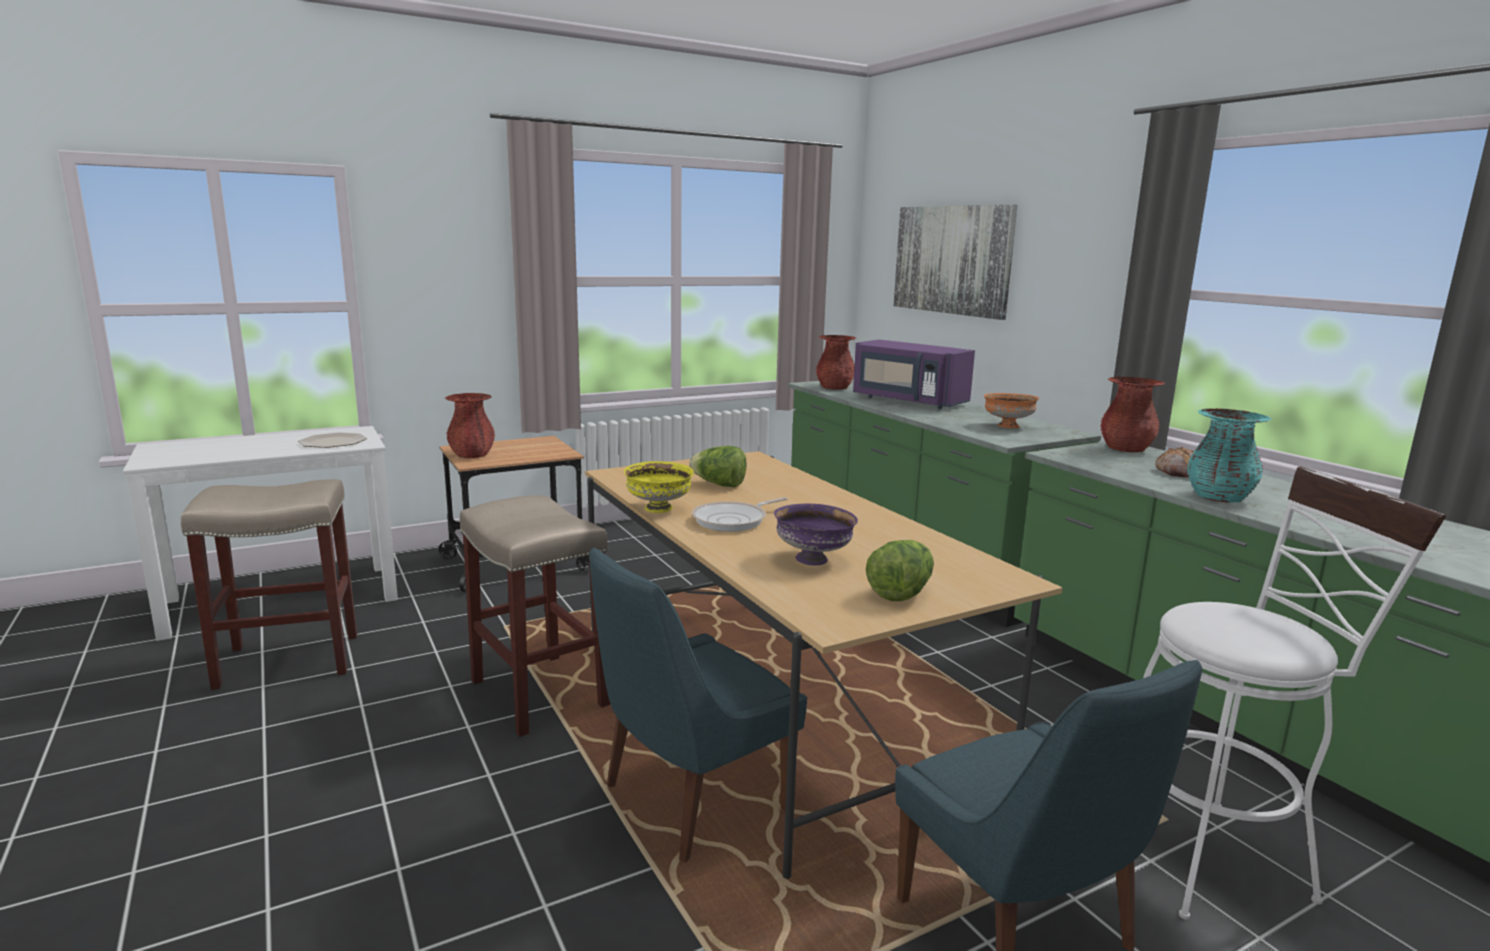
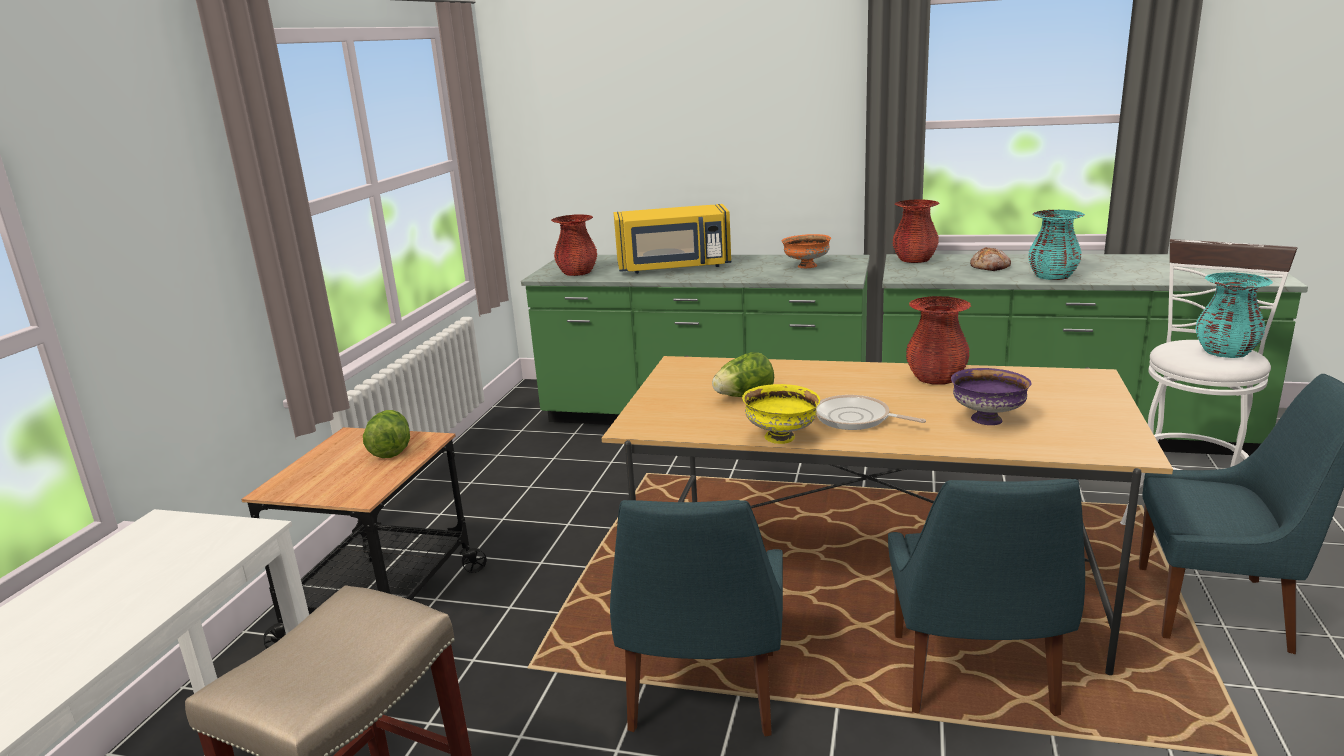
camera: 45 degrees left, 5 degrees up
(332, 442) = (189, 551): plate -> none
(472, 455) = (326, 488): red vase -> red vase (936, 378)
(537, 693) = (703, 696): beige stool -> blue chair
(733, 520) = (855, 419): frying pan -> frying pan turned 120 degrees clockwise
(901, 593) = (1087, 414): lettuce -> lettuce (391, 450)
(907, 401) = (674, 267): purple microwave -> yellow microwave
(952, 260) = (639, 118): picture -> none
(1260, 632) = (1225, 352): none -> turquoise vase

